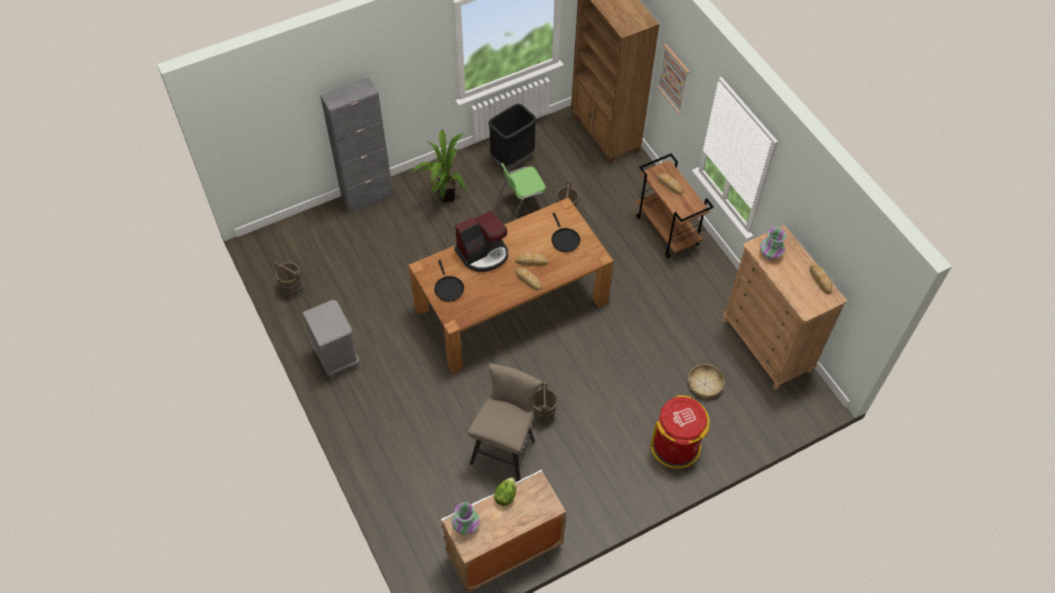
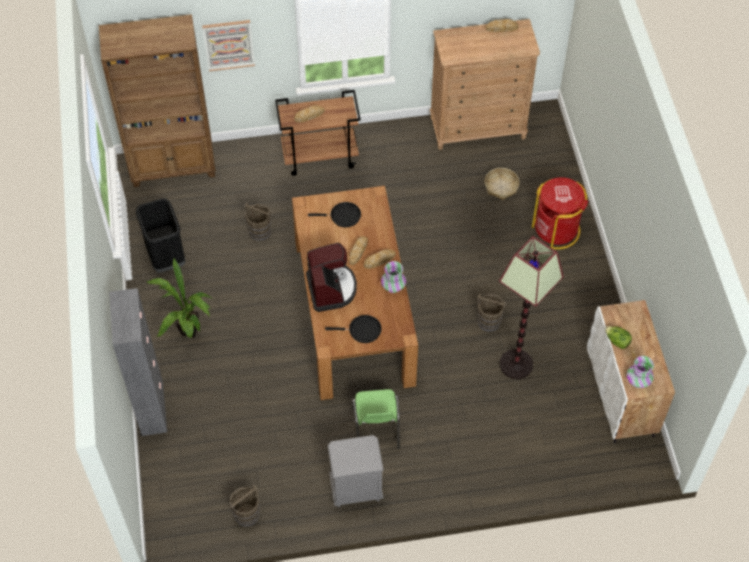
camera: 70 degrees left, 0 degrees up
(505, 449) = (516, 364): beige stool -> floor lamp
(523, 204) = (231, 265): green chair -> green chair (376, 429)
(770, 253) = (460, 51): vase -> vase (393, 287)

